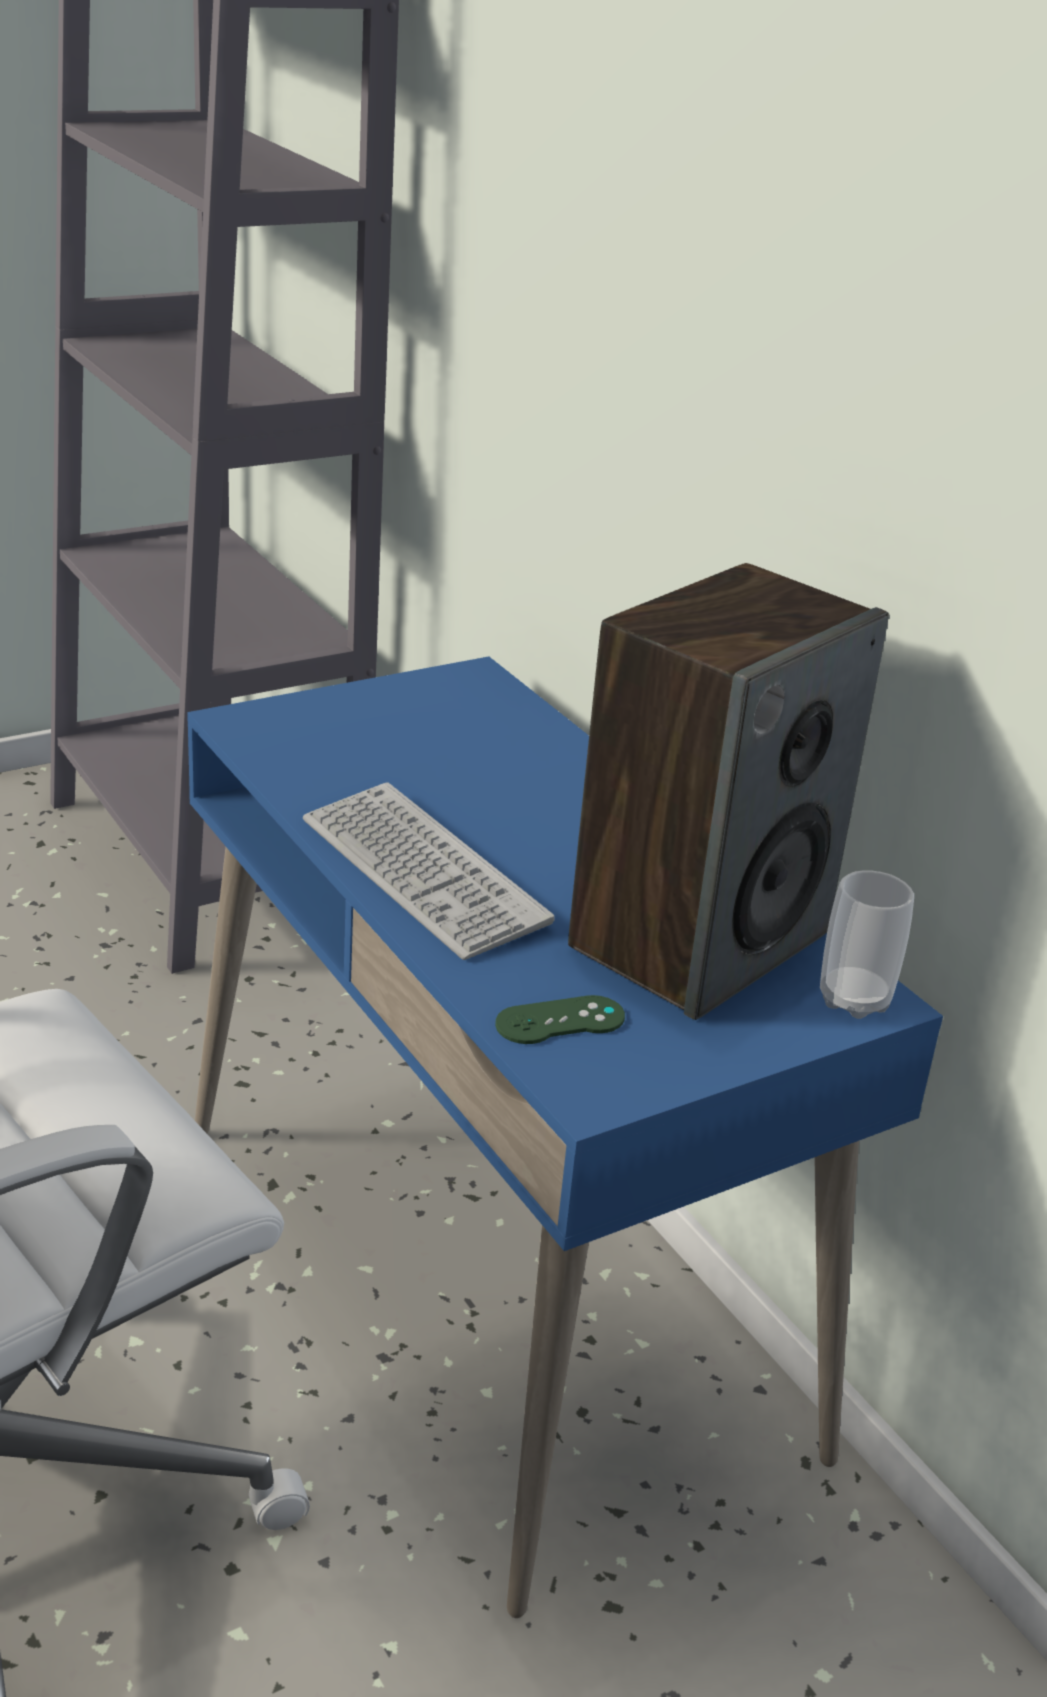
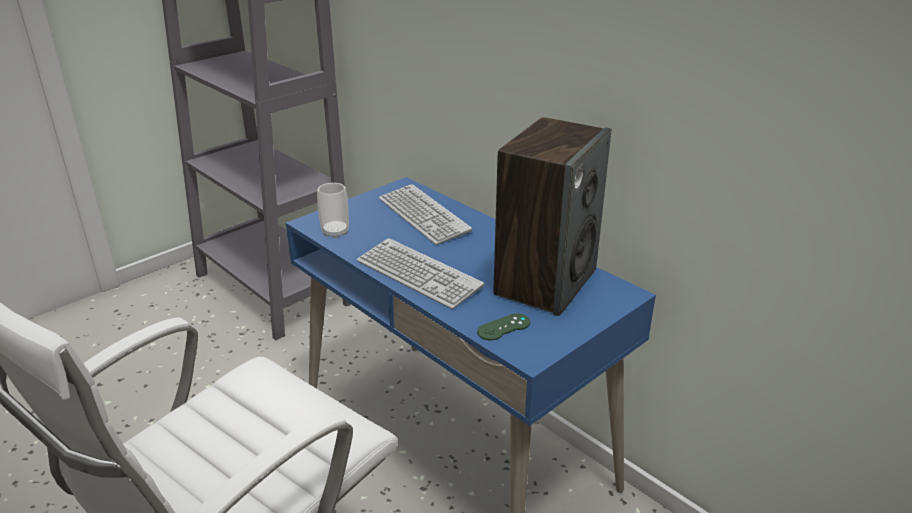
camera: 10 degrees left, 0 degrees up
(489, 747) = (423, 215): none -> keyboard
(854, 1000) = (618, 295): cup -> cup (335, 232)

